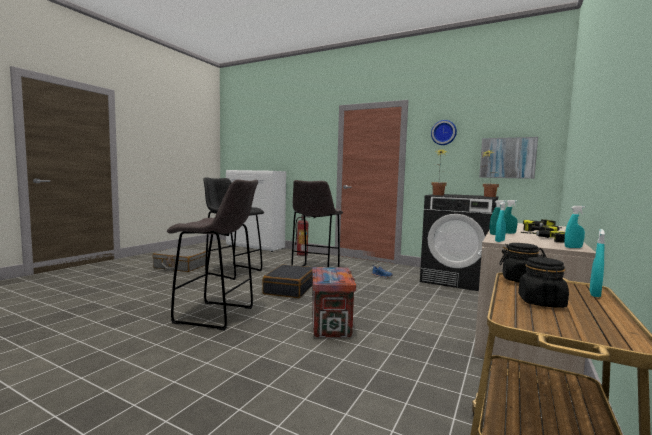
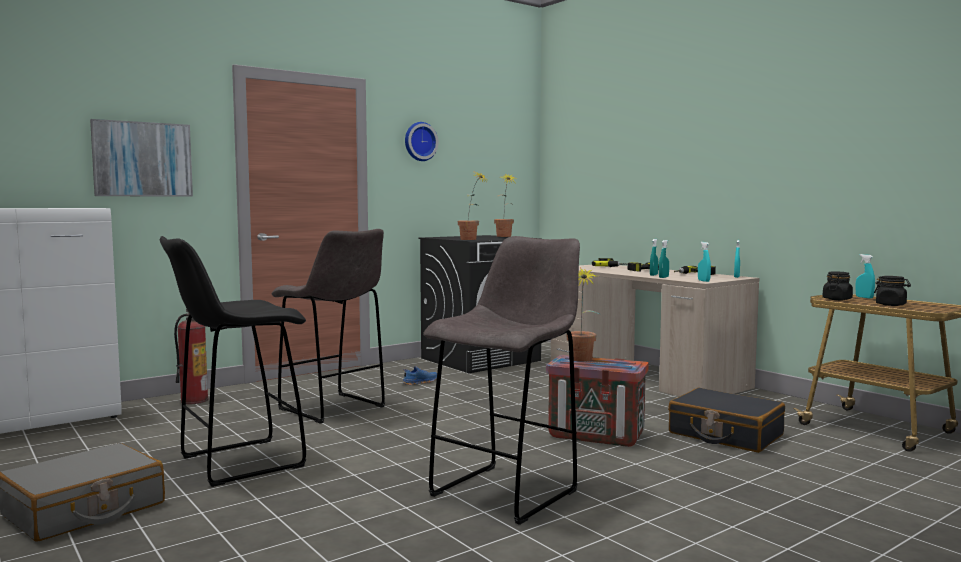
camera: 65 degrees left, 0 degrees up
(289, 289) = (417, 435): black suitcase -> black suitcase (725, 434)
(329, 270) = (581, 360): none -> potted plant
(507, 158) = (492, 182): picture -> picture (142, 159)

